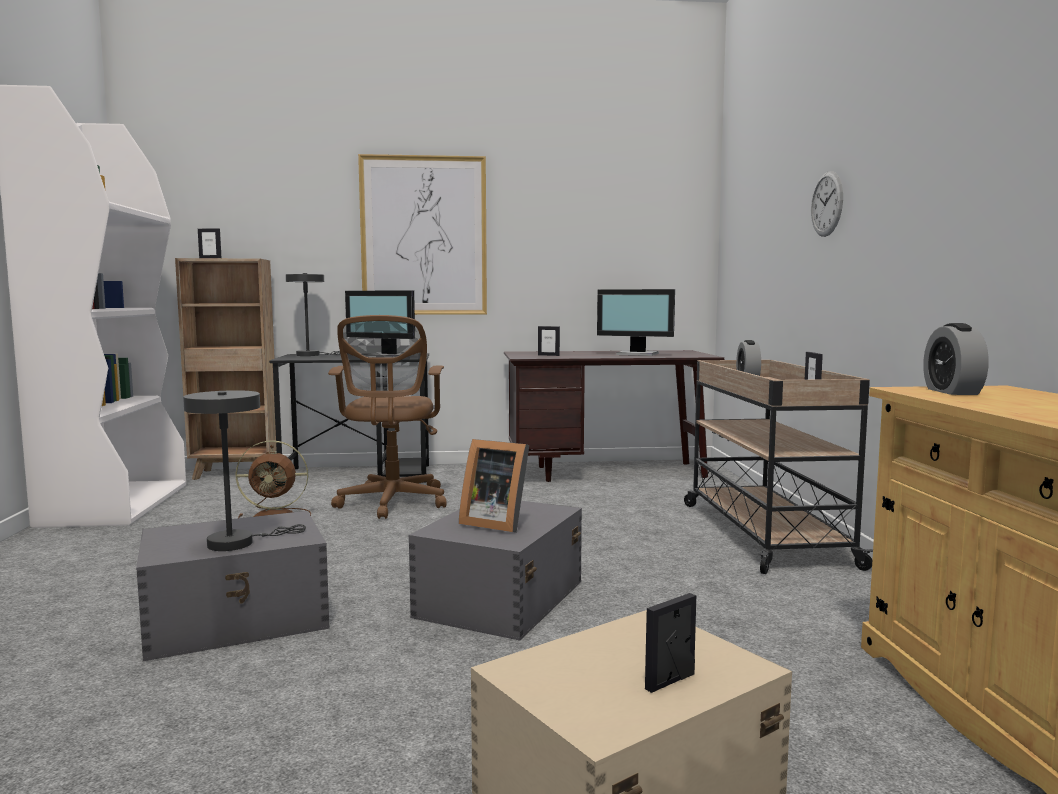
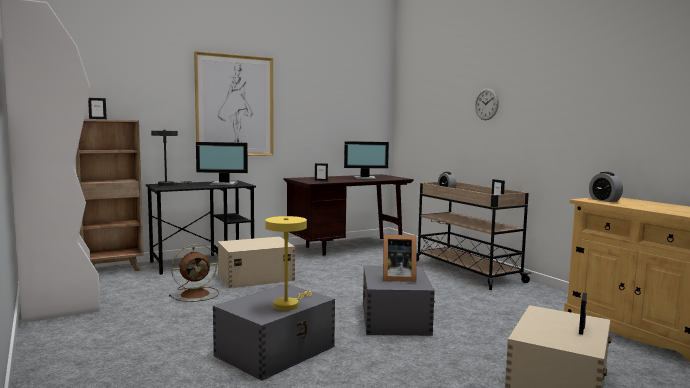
camera: 25 degrees left, 0 degrees up
(238, 542) = (288, 304): grey table lamp -> yellow table lamp
(392, 503) = (255, 277): brown office chair -> beige storage box

